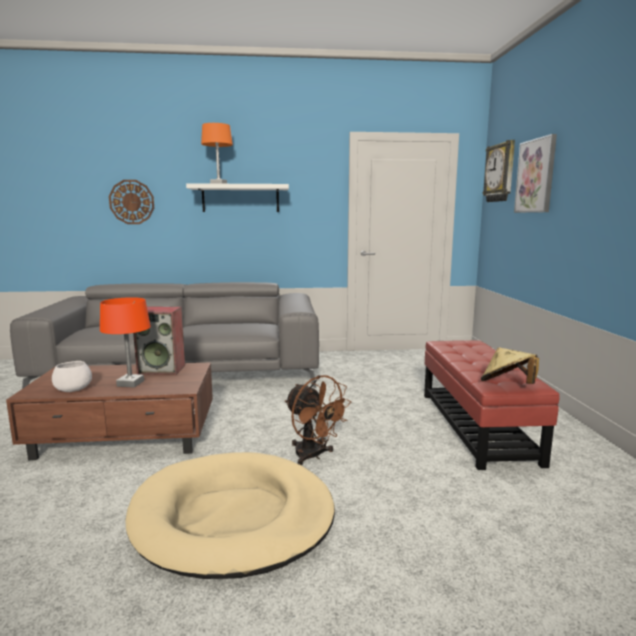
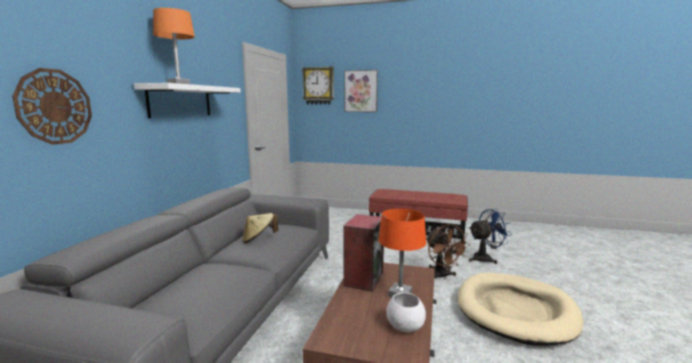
camera: 70 degrees left, 0 degrees up
(313, 456) = (442, 276): brown fan -> brown fan turned 90 degrees clockwise
(419, 493) = (485, 258): none -> blue fan
(507, 385) = (459, 198): beige hat -> beige hat (259, 239)

